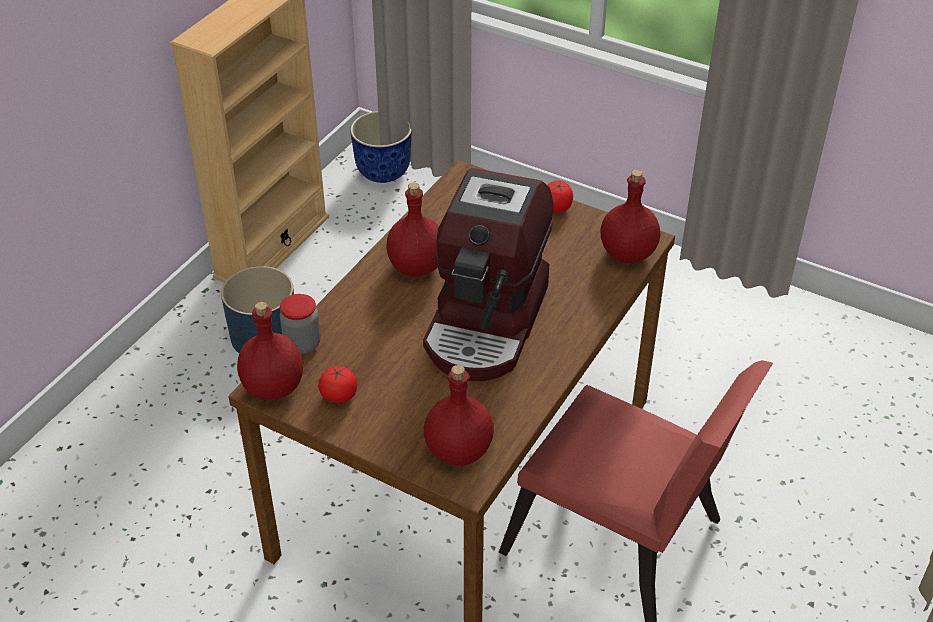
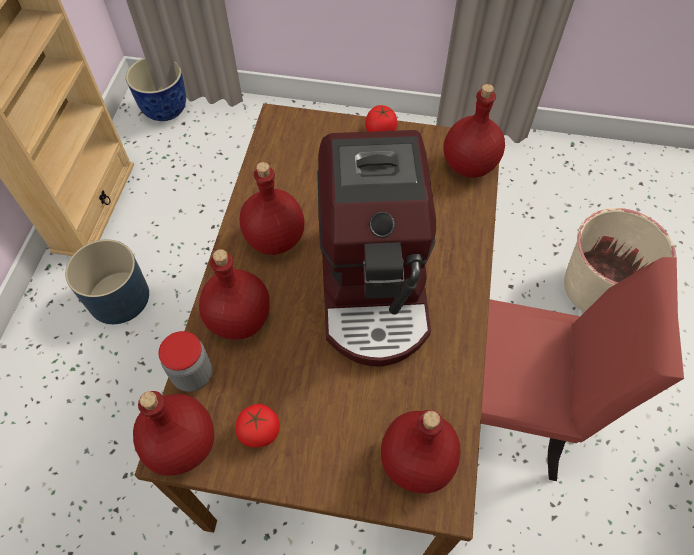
camera: 20 degrees left, 15 degrees up
(359, 316) = (240, 318): none -> red bottle
(801, 469) = (600, 288): none -> beige bucket

